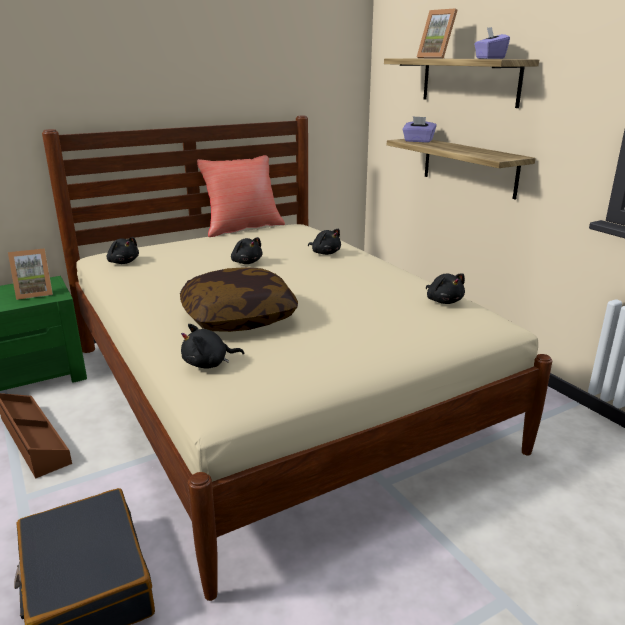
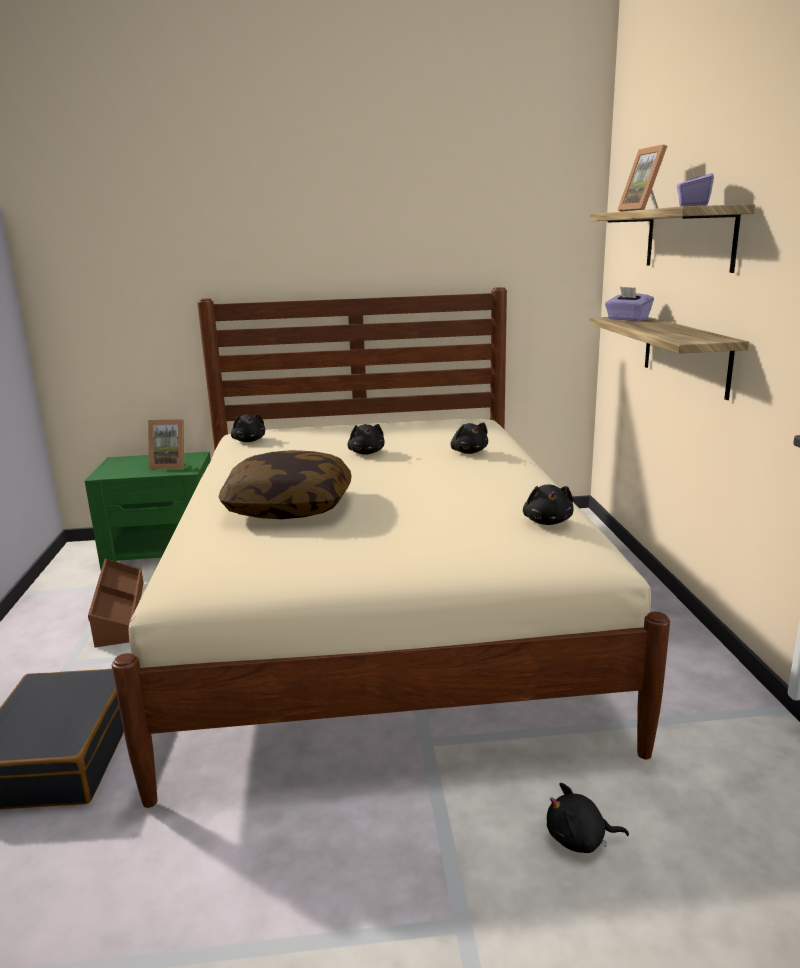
camera: 25 degrees right, 5 degrees down
(208, 364) = (208, 546): black plush toy -> black plush toy (580, 839)
(242, 228) = (412, 418): red pillow -> none

